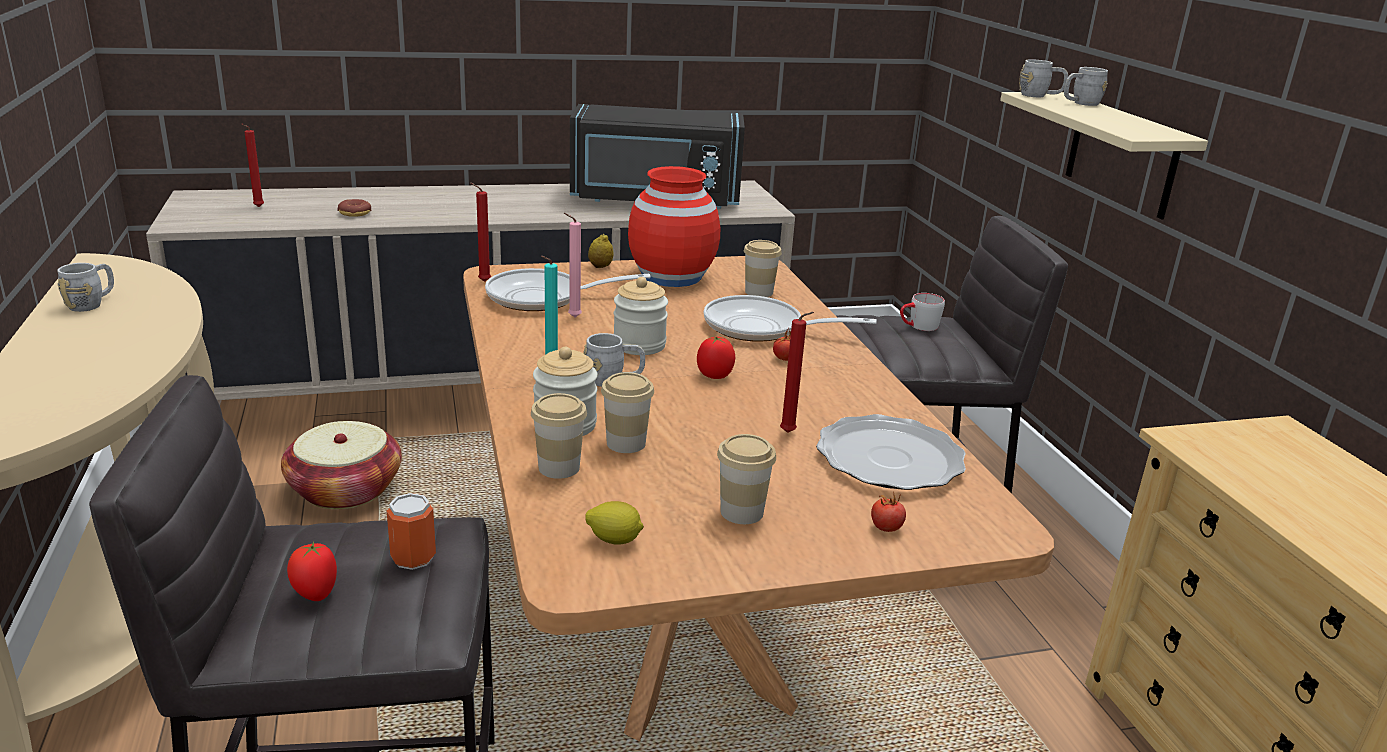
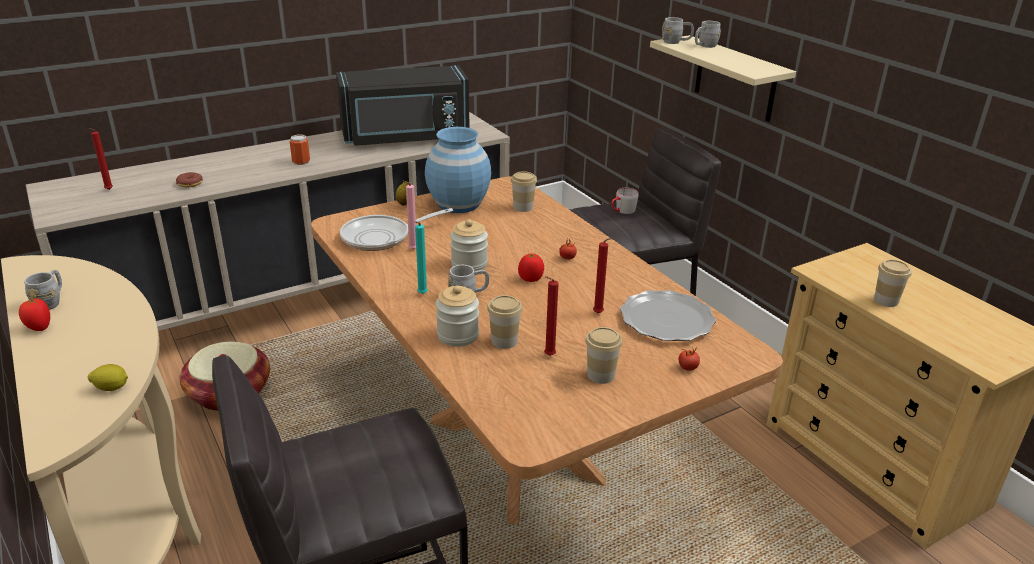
camera: 15 degrees left, 5 degrees up
(315, 594) = (346, 485): tomato -> tomato (39, 328)
(413, 558) = (395, 447): can -> can (301, 162)
(482, 281) = (330, 231): red candle -> red candle (548, 356)
(559, 468) = (473, 367): cup -> cup (886, 300)
(614, 540) = (537, 411): lemon -> lemon (112, 388)
(672, 276) = (459, 204): red vase -> blue vase
(761, 328) = (540, 236): frying pan -> none

